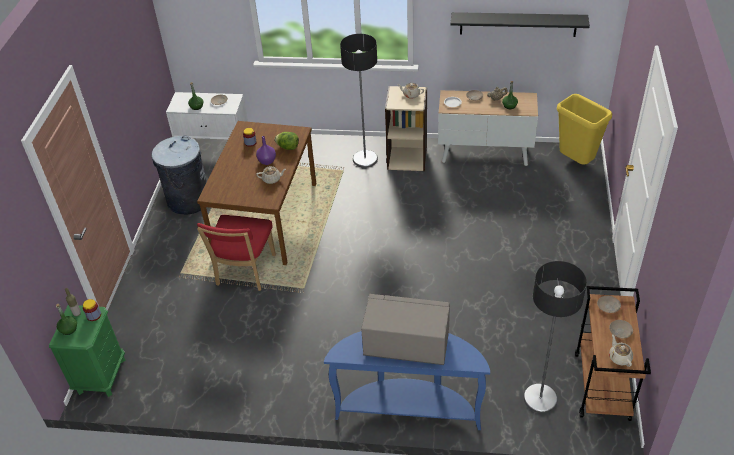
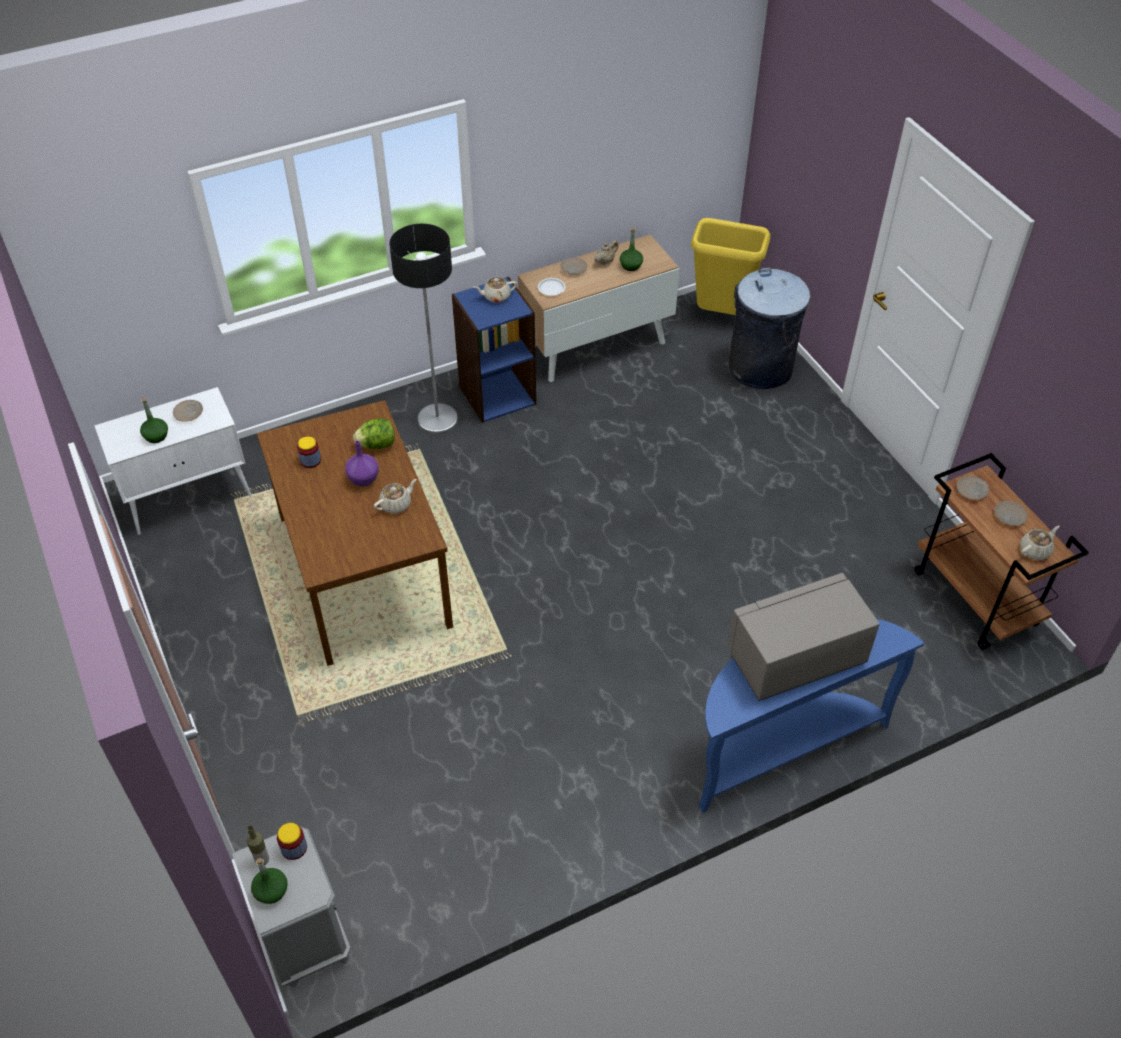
camera: 35 degrees left, 5 degrees up
(101, 376) = (305, 938): green nightstand -> grey nightstand
(188, 200) = (210, 596): grey trash can -> grey trash can (760, 368)
(244, 272) = (398, 667): red chair -> none
(407, 158) = (497, 394): beige bookcase -> blue bookcase
(518, 24) = (619, 141): black shelf -> none
(540, 399) = (922, 650): floor lamp -> none
(619, 357) = (1035, 550): beige teapot -> beige teapot turned 105 degrees clockwise

